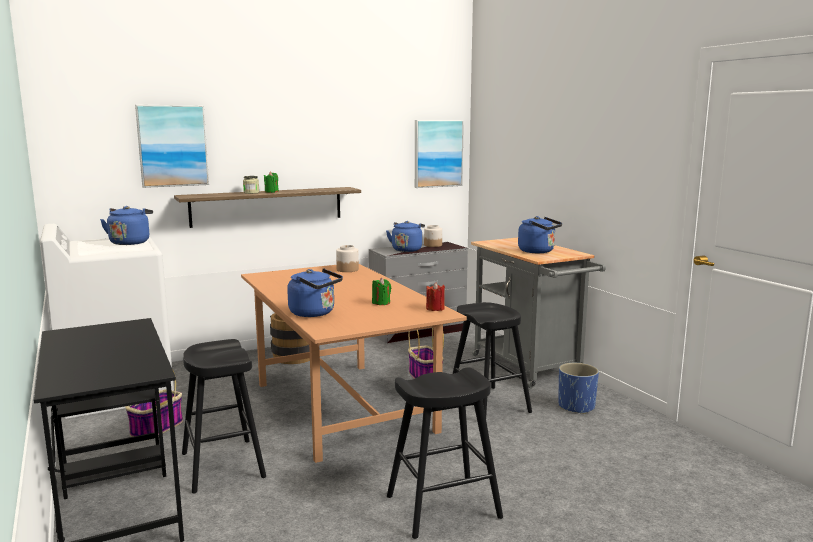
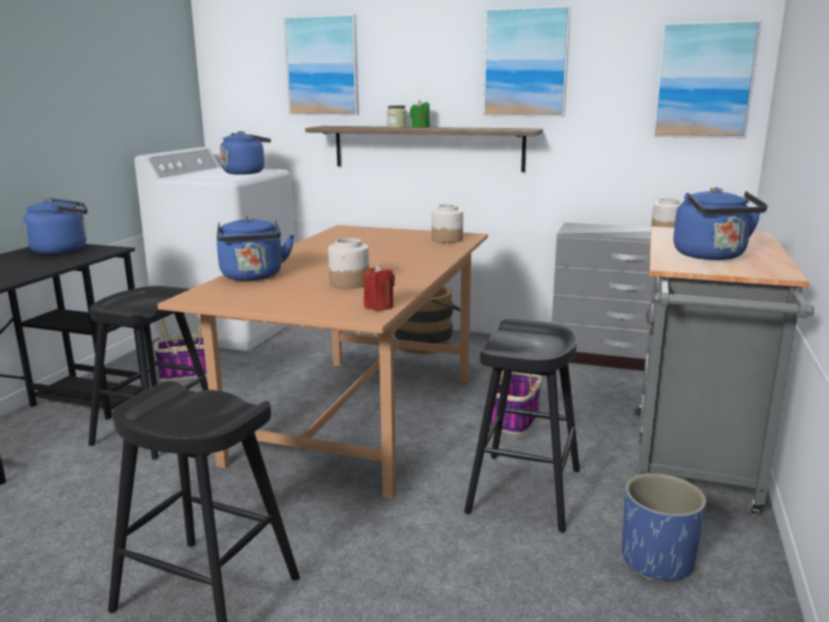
camera: 45 degrees right, 5 degrees up
(335, 143) = (526, 63): none -> picture
(381, 303) = (349, 283): green candle -> jar
(407, 249) = (610, 230): blue kettle -> blue kettle (63, 250)

